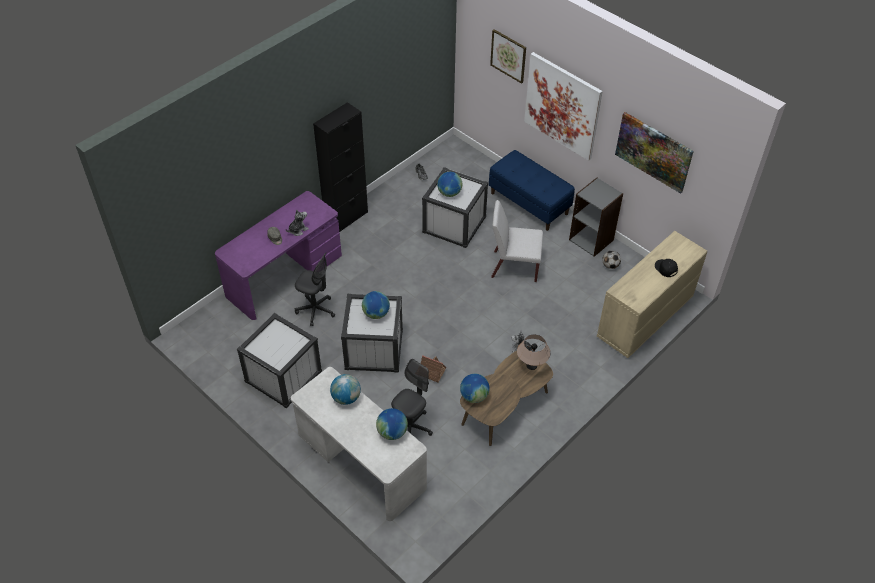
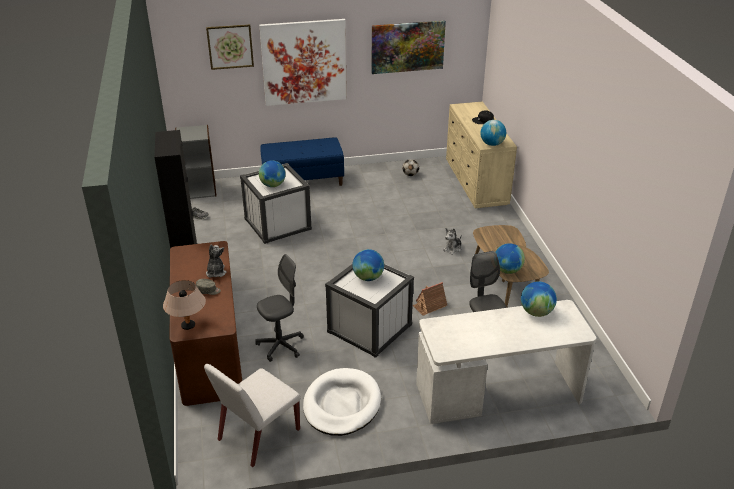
camera: 55 degrees left, 15 degrees down
(283, 376) = (341, 404): white storage box -> white dog bed
(284, 275) = (209, 349): purple desk -> brown desk
(346, 398) = (470, 324): globe -> globe (492, 144)
(514, 266) = (360, 215): white chair -> white chair (258, 435)
(531, 365) = (496, 232): beige table lamp -> beige table lamp (188, 325)
(591, 240) = (375, 171): grey bookcase -> grey bookcase (200, 189)

